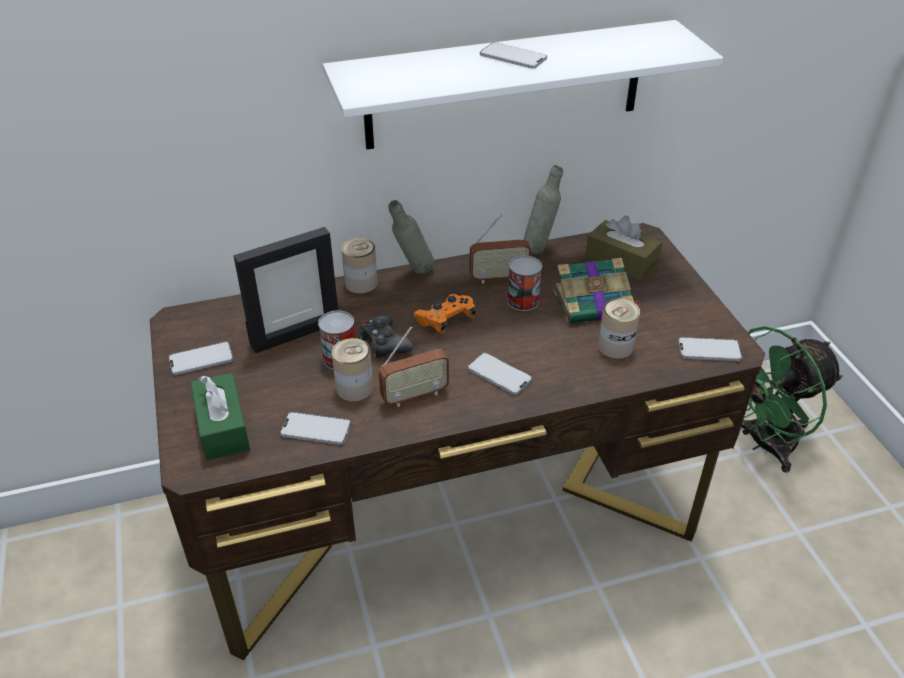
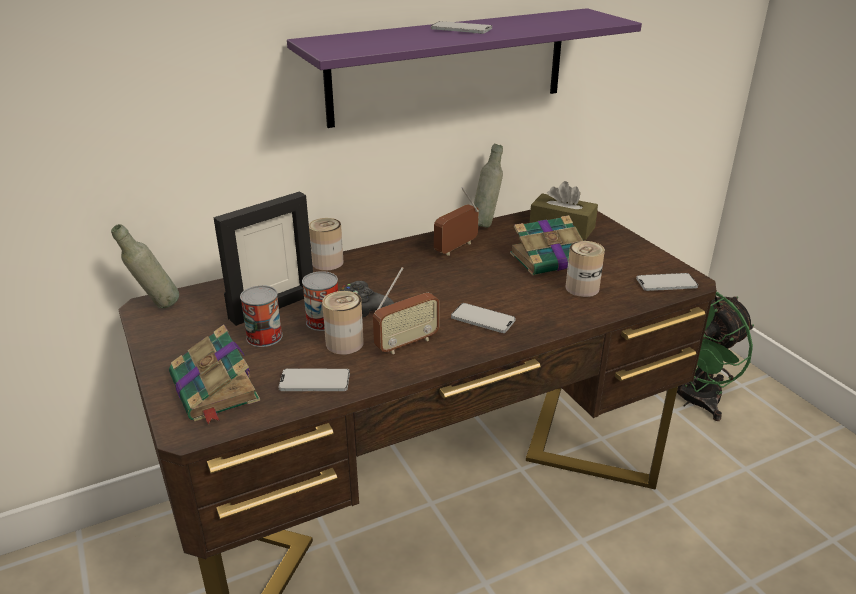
camera: 10 degrees left, 10 degrees down
(201, 359) = (180, 336): phone -> none
(222, 427) = (215, 390): green tissue box -> book
(413, 273) = (375, 251): grey bottle -> grey bottle (156, 308)
(446, 320) = (418, 283): orange game controller -> none
(499, 277) = (456, 248): radio -> radio turned 150 degrees clockwise
(505, 85) = (449, 66): white shelf -> purple shelf
(523, 301) = (485, 262): can -> can (264, 337)

